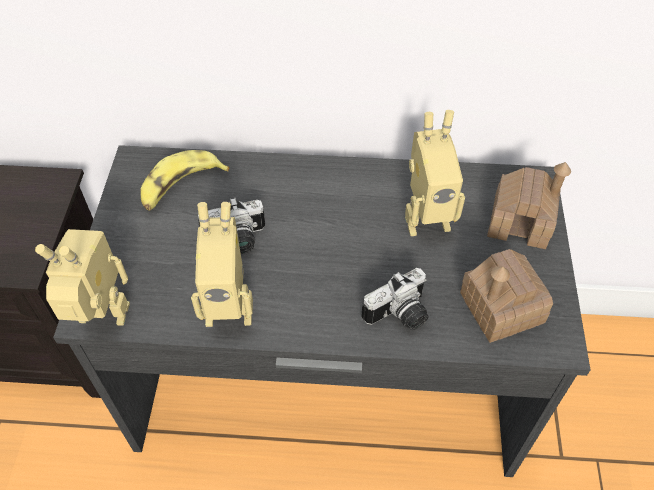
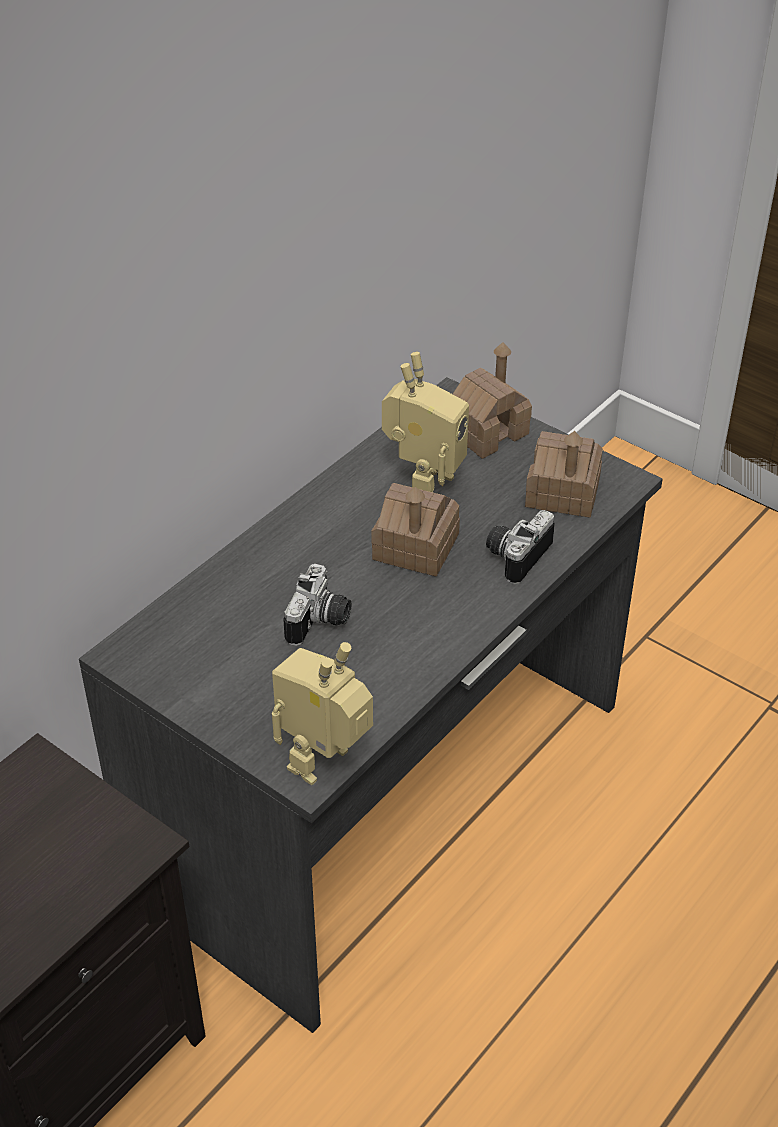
camera: 55 degrees left, 10 degrees down
(180, 187) = (202, 632): banana -> none
(229, 306) = (398, 663): toy robot -> none
(355, 250) = (415, 547): none -> toy house
(400, 316) = (515, 555): camera -> camera turned 150 degrees counterclockwise

